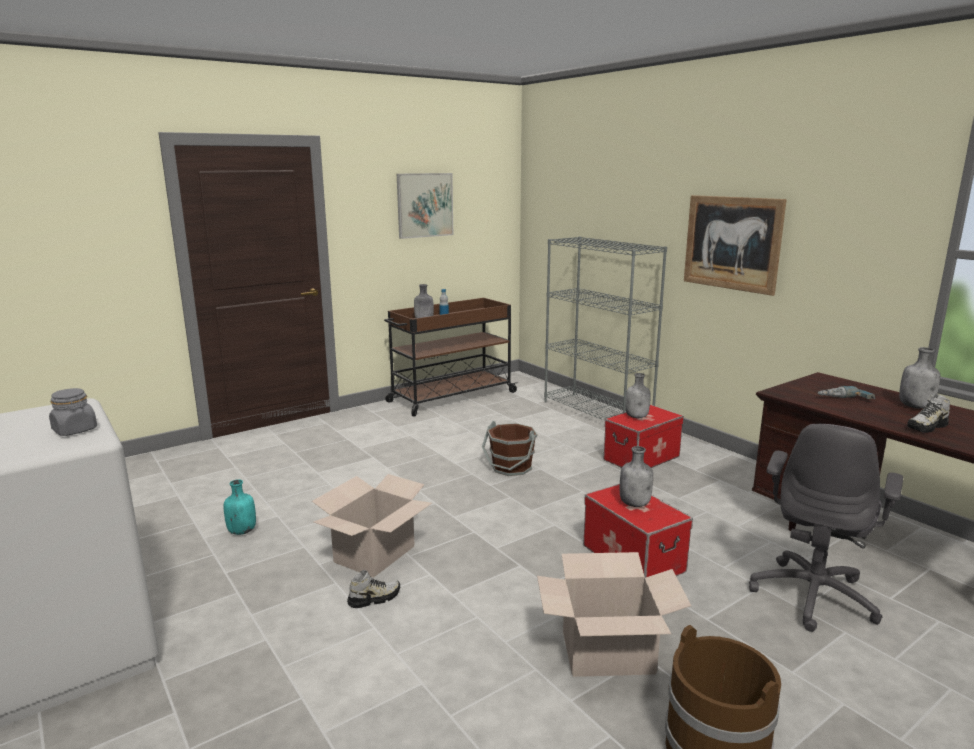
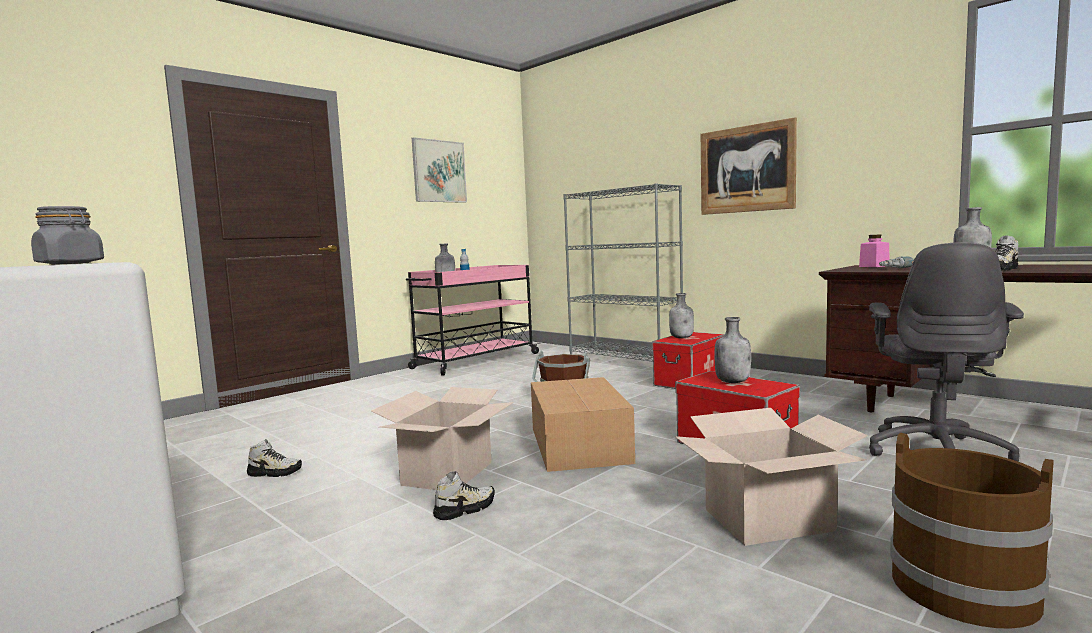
camera: 10 degrees left, 10 degrees down
(242, 531) = (275, 473): turquoise bottle -> shoe
(450, 397) = (475, 361): brown cart -> pink cart
(495, 536) = (578, 445): none -> cardboard box
(827, 383) = (874, 266): none -> pink jar

